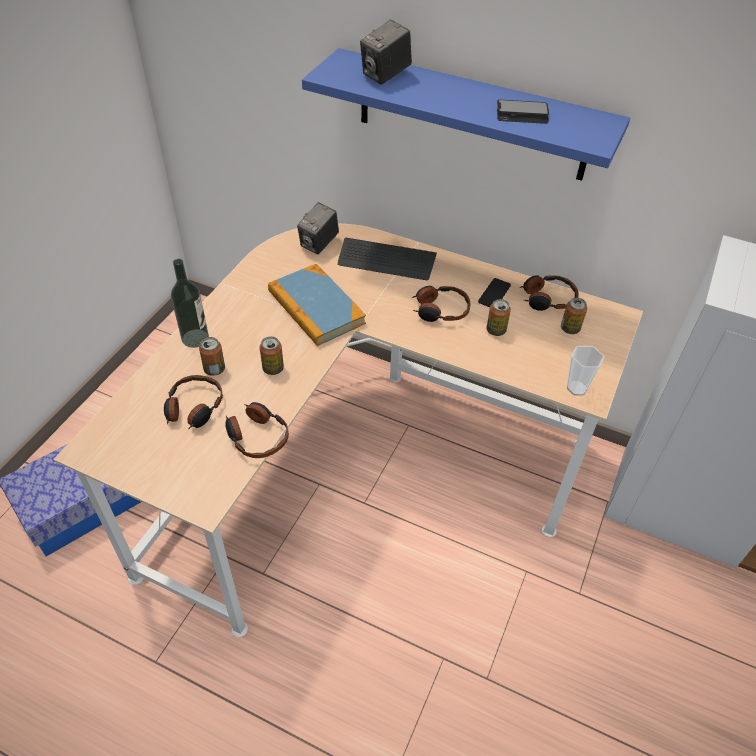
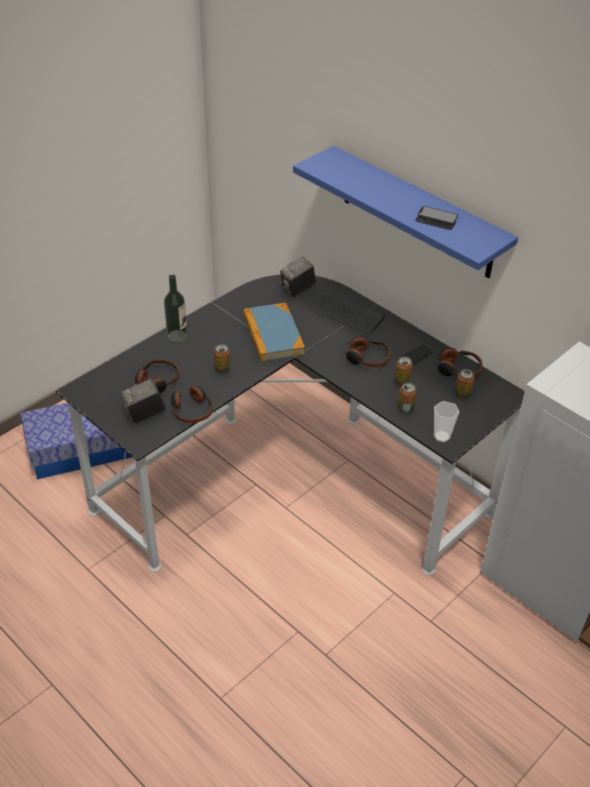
camera: 20 degrees right, 5 degrees down
(214, 369) = (181, 360): can -> can (405, 408)
(356, 464) = (292, 478): beige desk -> black desk
(385, 75) = (354, 173): camera -> camera (145, 414)

